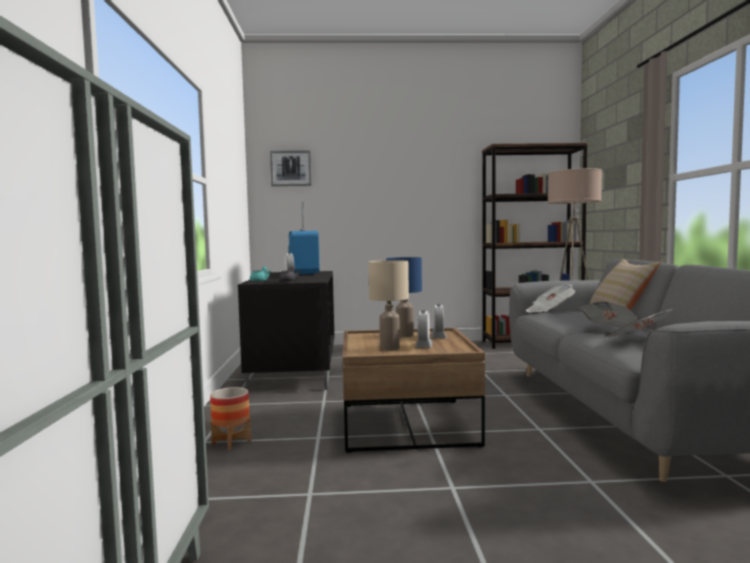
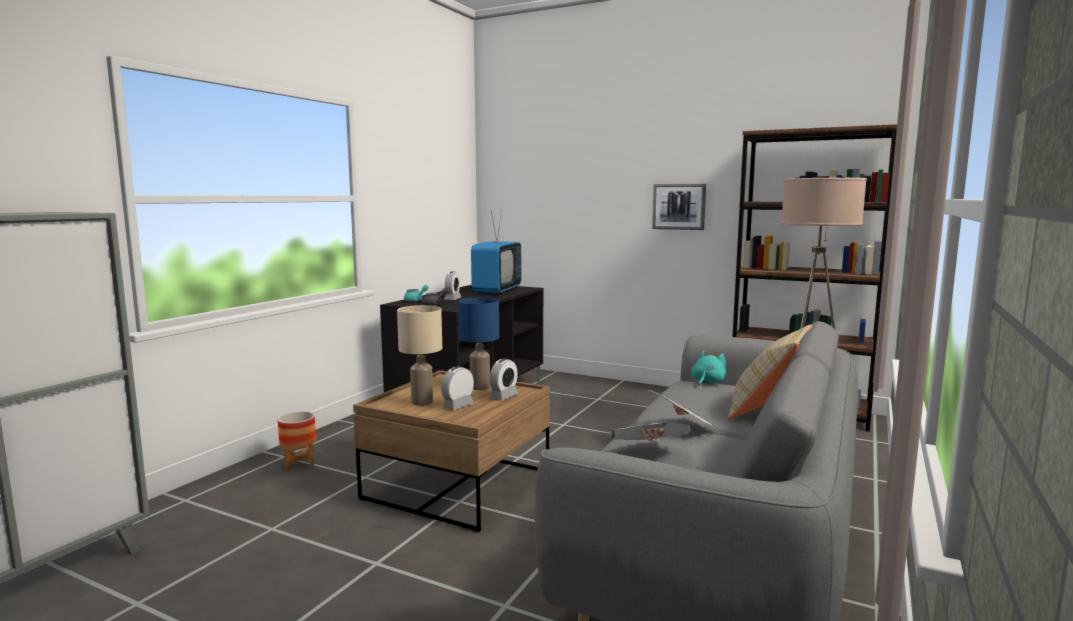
camera: 30 degrees right, 5 degrees up
(291, 168) = (518, 163): picture -> picture (679, 206)
(549, 311) = (707, 382): newspaper -> turquoise plush toy

